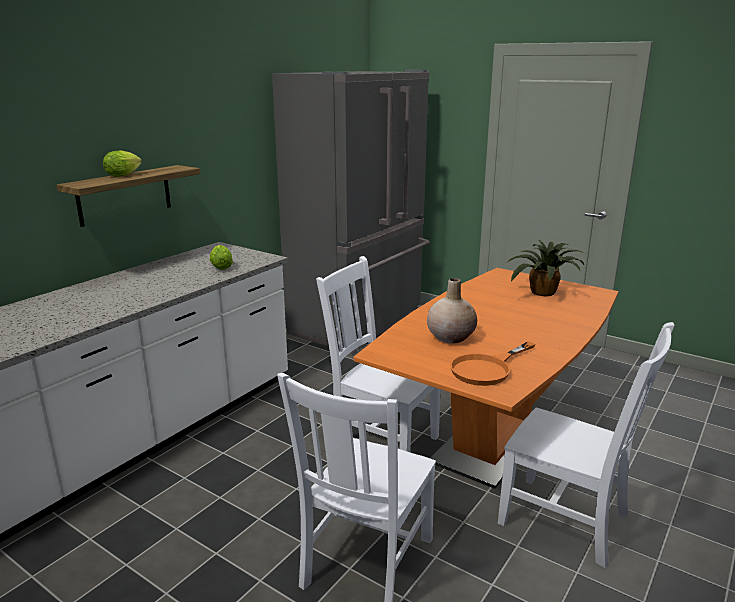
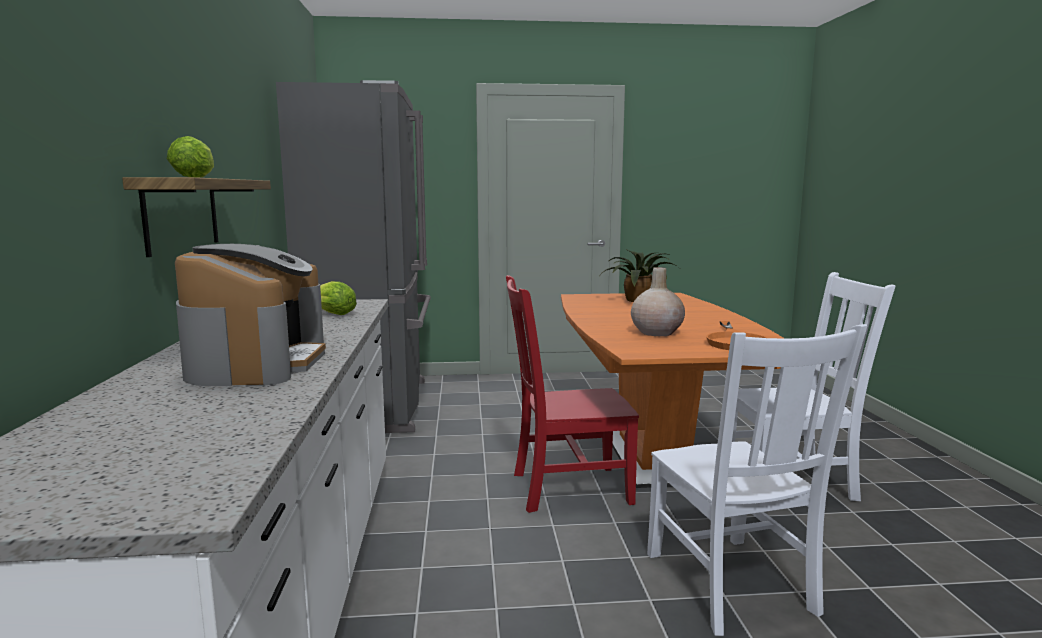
camera: 40 degrees left, 10 degrees down
(97, 303) = (257, 362): none -> coffee machine
(380, 440) = (566, 488): white chair -> red chair

